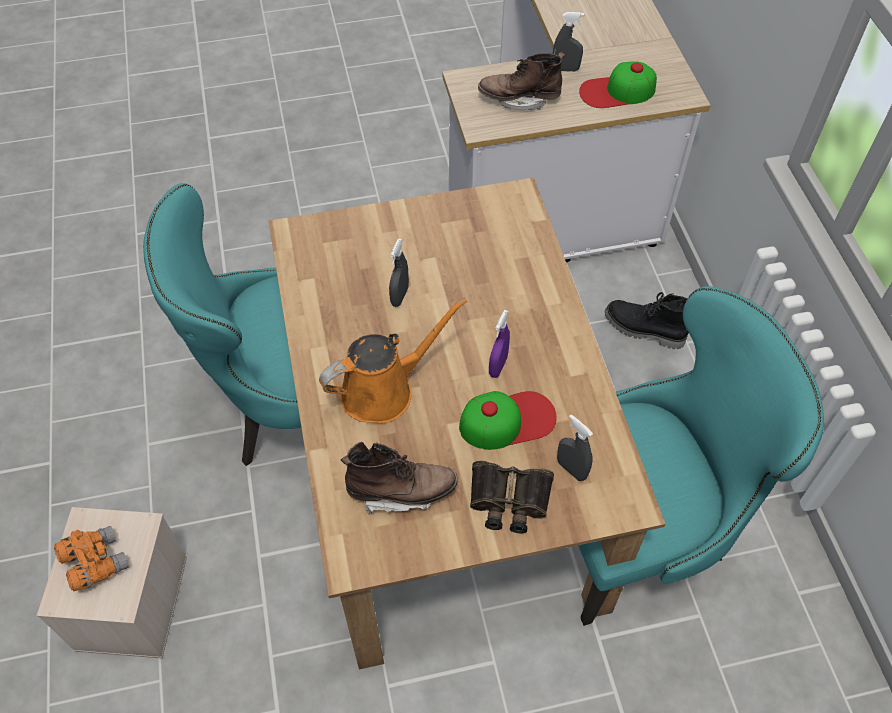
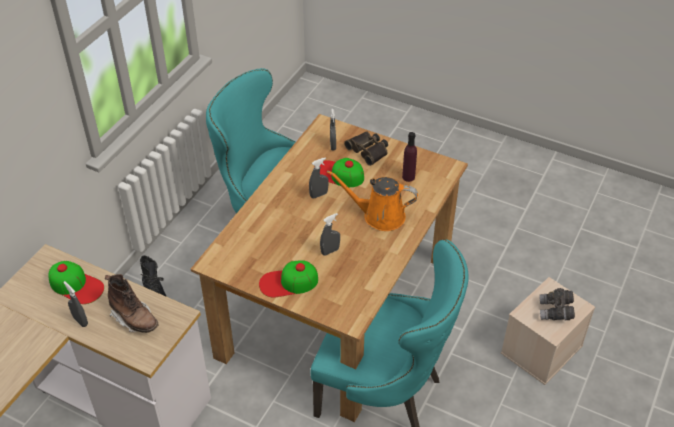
camera: 140 degrees left, 10 degrees down
(95, 562) = (555, 312): orange binoculars -> grey binoculars
(401, 491) = (408, 177): brown boot -> purple bottle
(409, 229) = (288, 282): none -> cap
(498, 366) = (319, 195): purple spray bottle -> grey spray bottle

